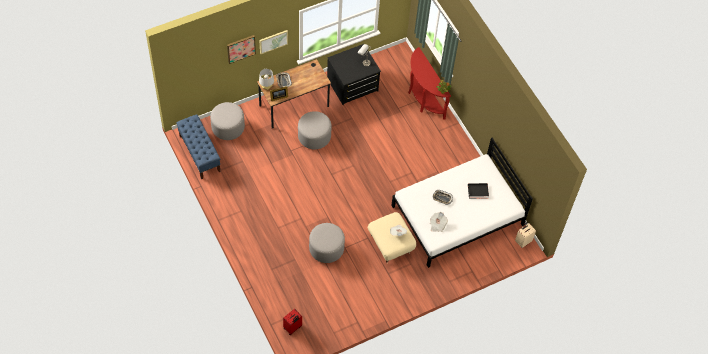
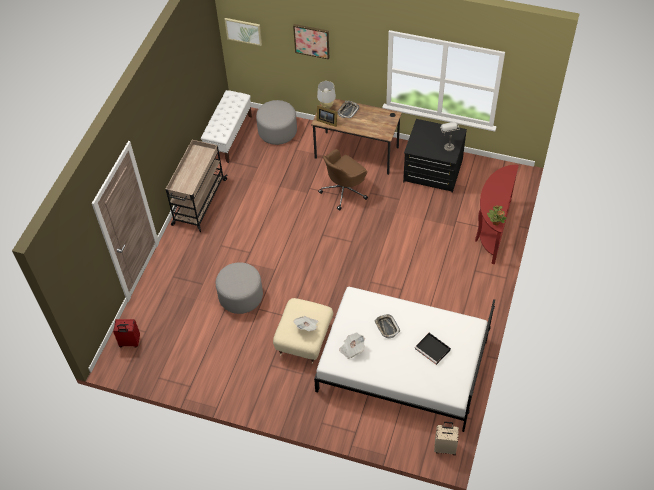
camera: 50 degrees right, 5 degrees down
(199, 153) = (229, 136): blue bench -> white bench
(232, 211) = (199, 202): none -> beige cart
(273, 41) = (353, 56): picture -> picture (243, 31)
(314, 136) = (344, 191): grey ottoman -> brown office chair

